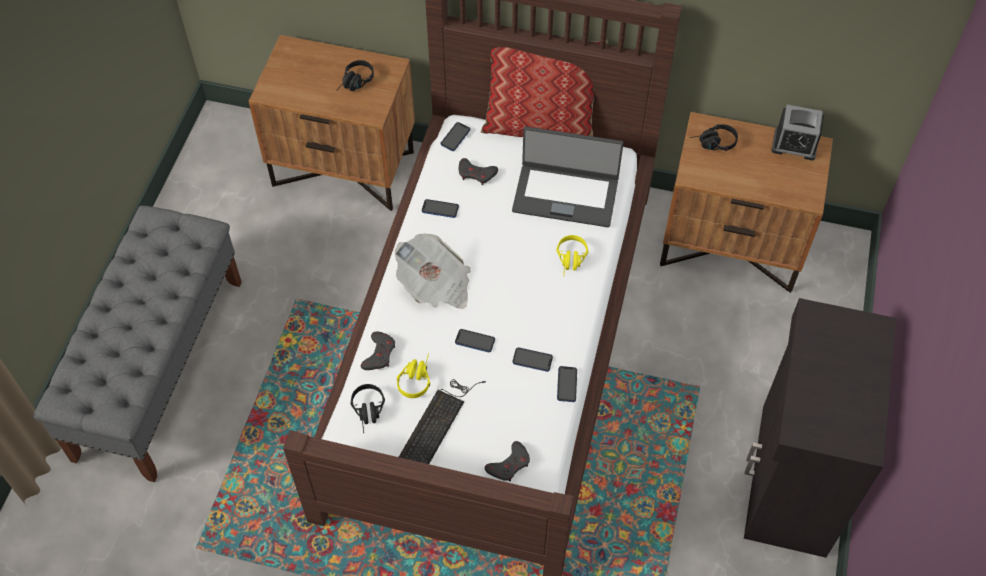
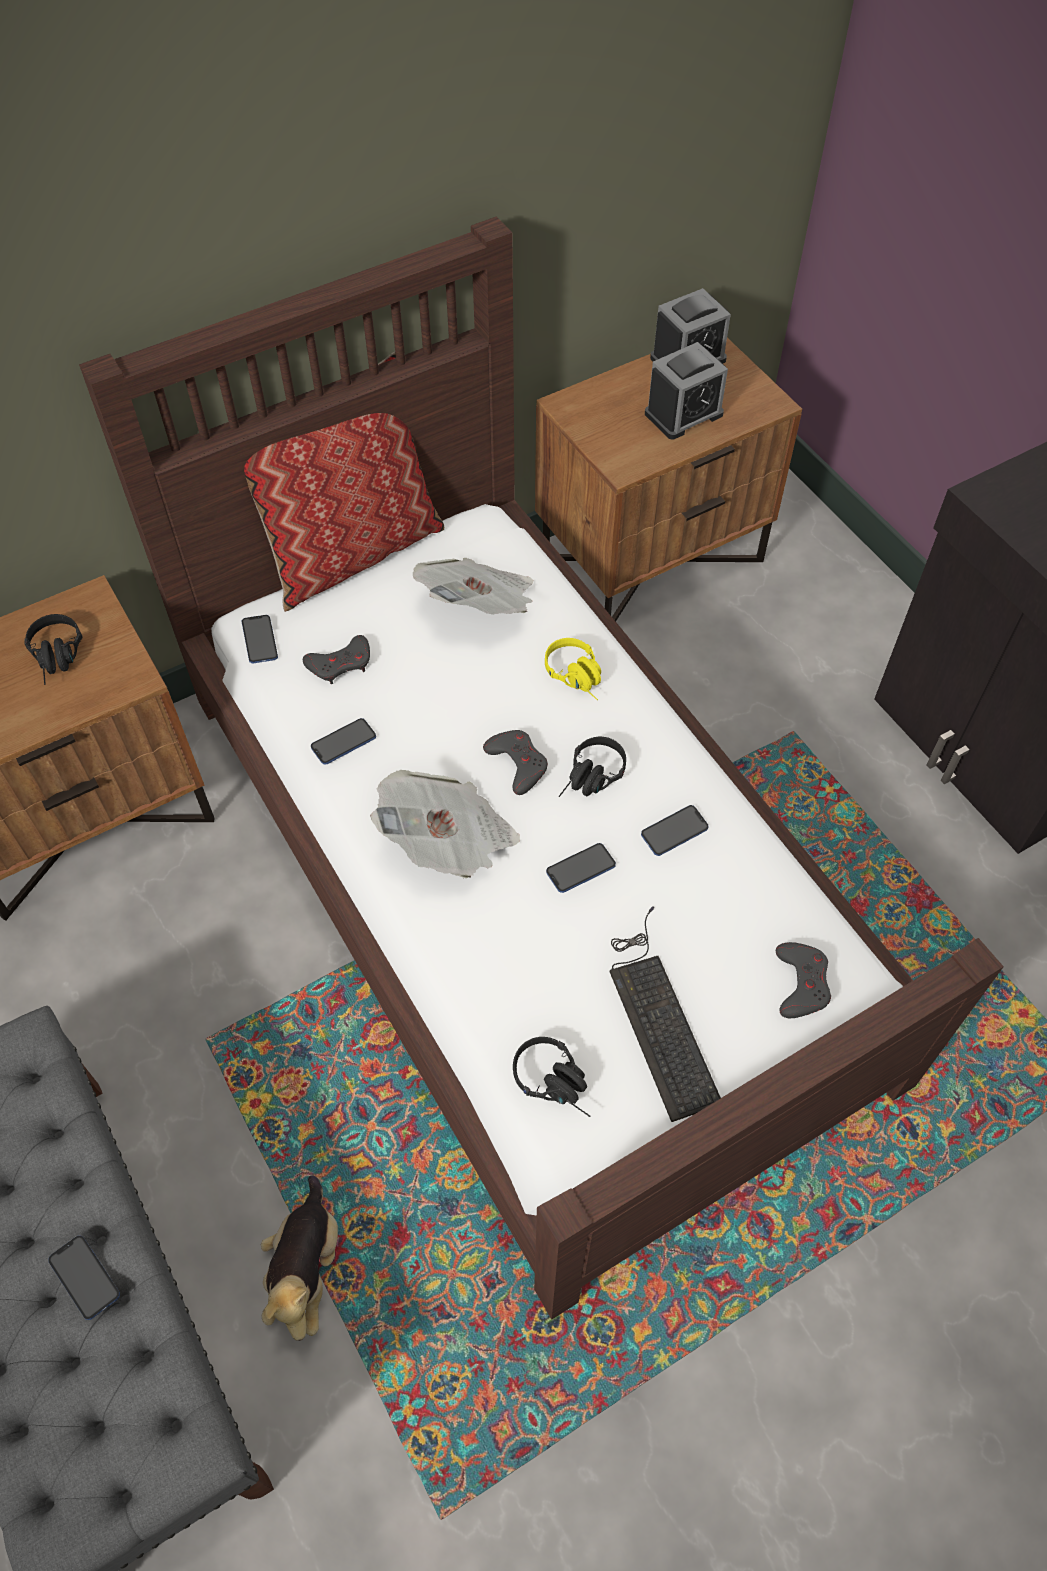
camera: 45 degrees left, 0 degrees up
(242, 418) = (306, 1269): none -> plush toy
(379, 354) = (479, 993): grey game controller -> grey game controller (517, 763)
(416, 378) = (563, 981): yellow headphones -> none
(565, 194) = (480, 606): laptop -> newspaper
(567, 384) = (746, 825): phone -> phone (84, 1277)
(713, 144) = (603, 417): black headphones -> black headphones (591, 780)
(755, 171) = (683, 414): none -> alarm clock

